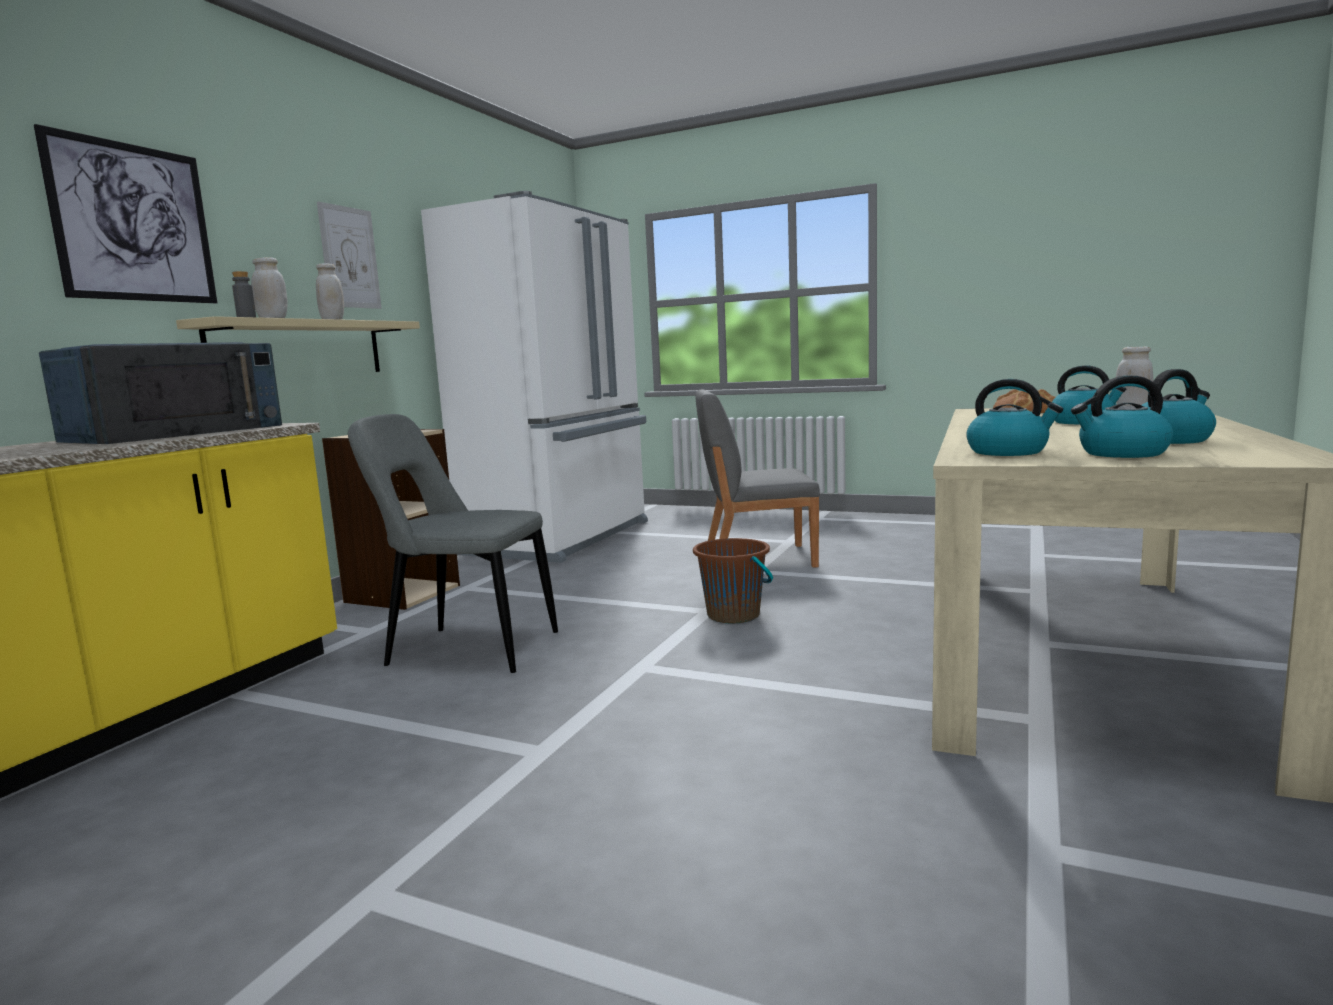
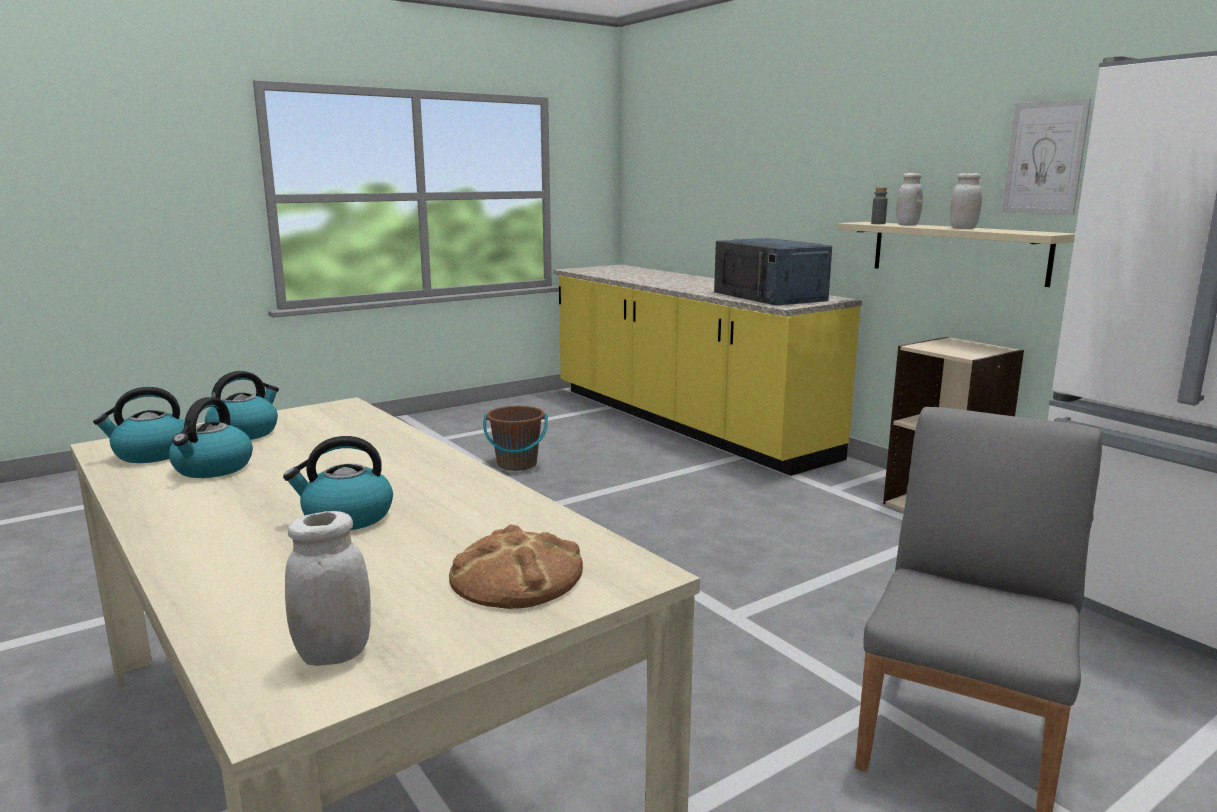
camera: 120 degrees right, 5 degrees up
(133, 223) = (855, 154): picture -> none
(466, 649) = (745, 510): grey chair -> none
(734, 615) = (702, 623): brown bucket -> brown bucket (517, 464)
(1008, 452) = (332, 420): kettle -> kettle (151, 454)

